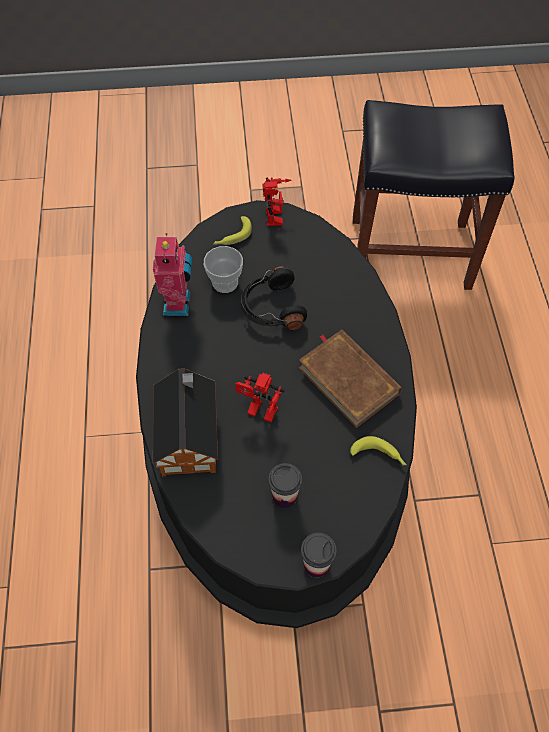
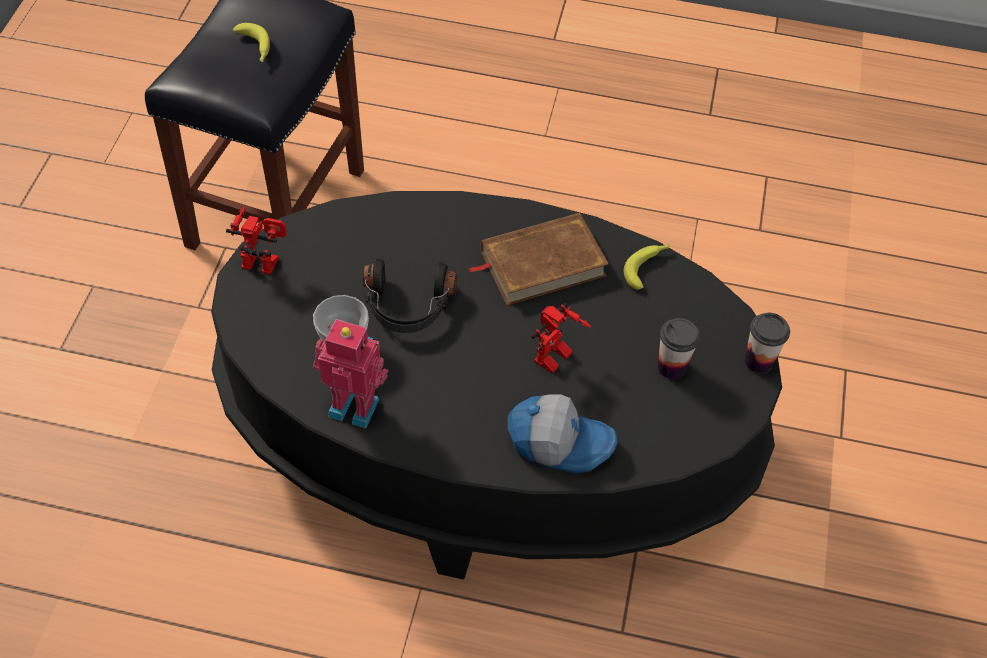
camera: 75 degrees left, 5 degrees down
(189, 434) = (559, 440): toy house -> cap
(232, 236) = (269, 316): banana -> banana (255, 48)

